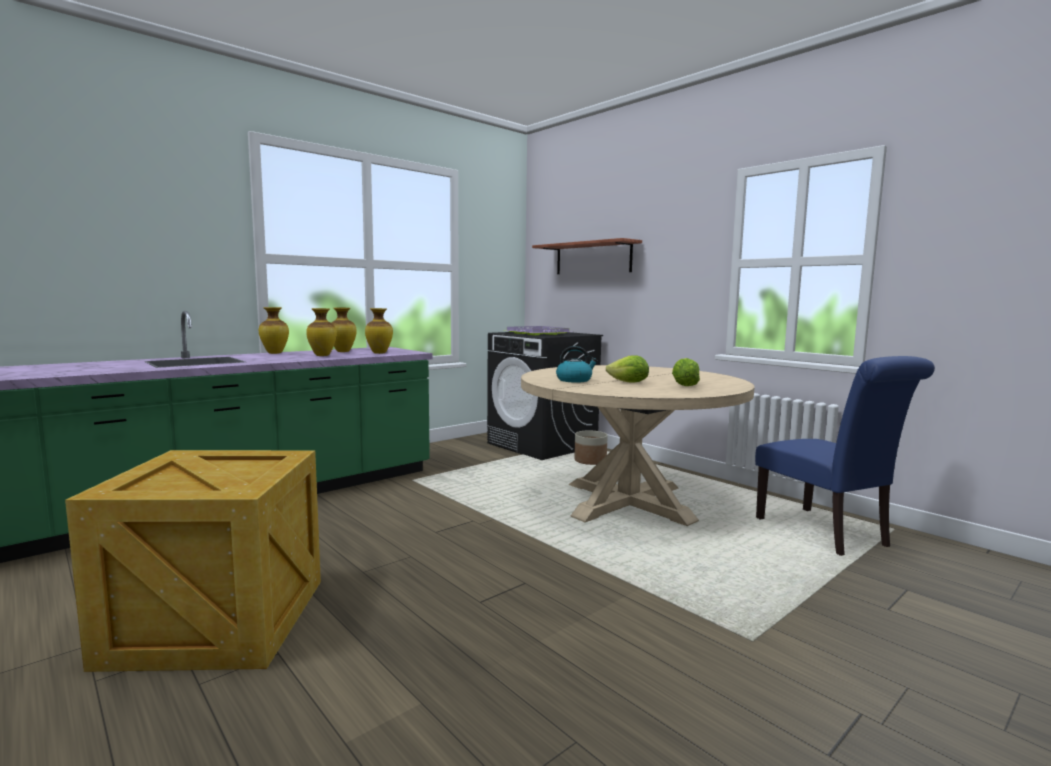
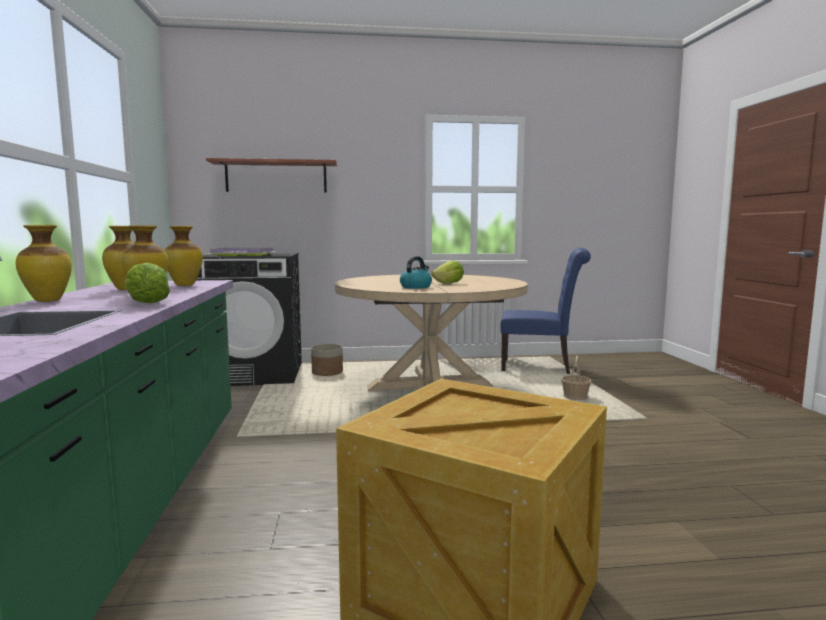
camera: 55 degrees left, 0 degrees up
(684, 386) = (481, 281): lettuce -> lettuce (146, 303)
(746, 577) = (575, 397): none -> basket

